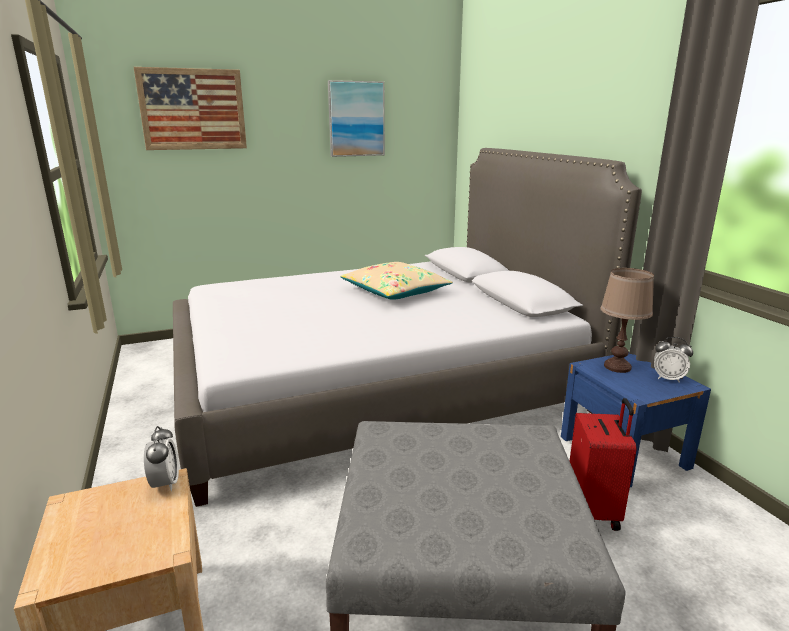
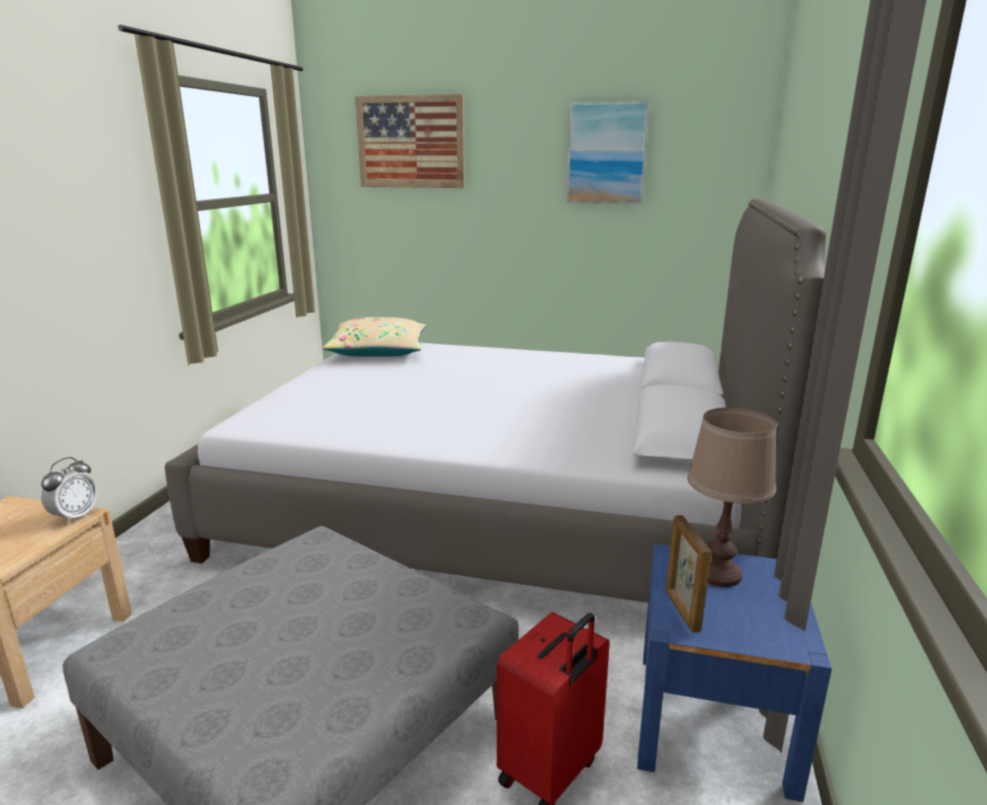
camera: 35 degrees right, 0 degrees up
(395, 291) = (537, 386): beige pillow -> beige pillow (378, 350)
(630, 388) = (682, 611): none -> picture frame
(668, 378) = (776, 622): alarm clock -> none

